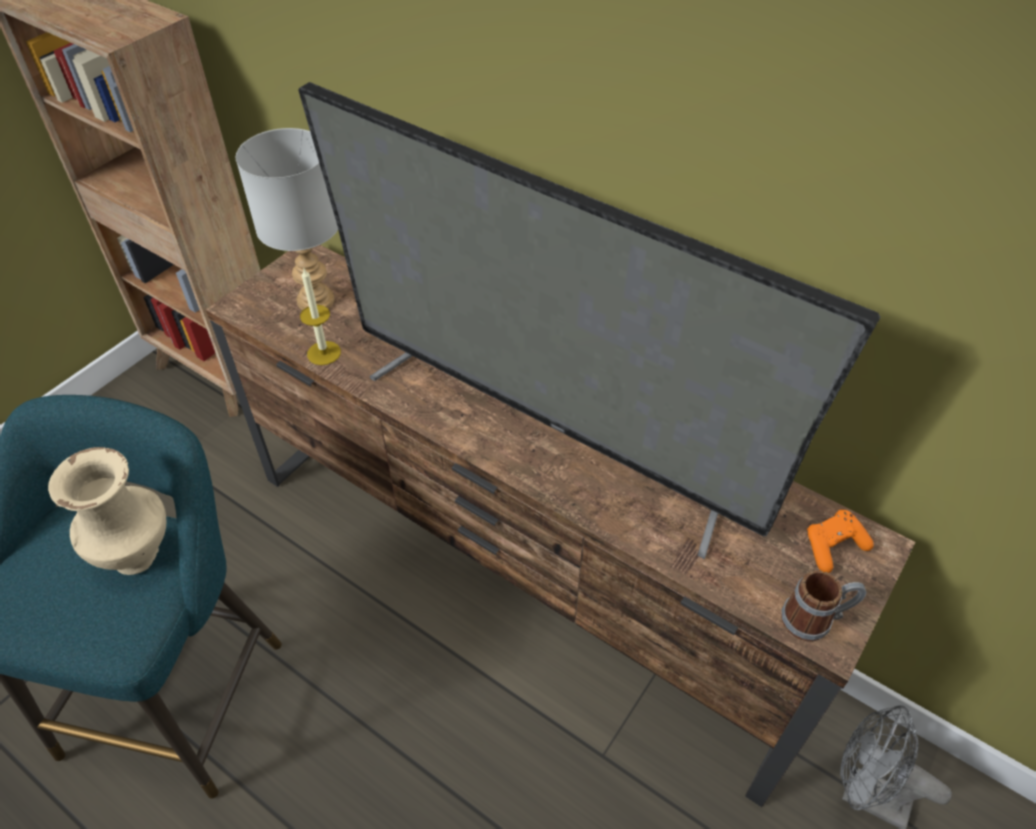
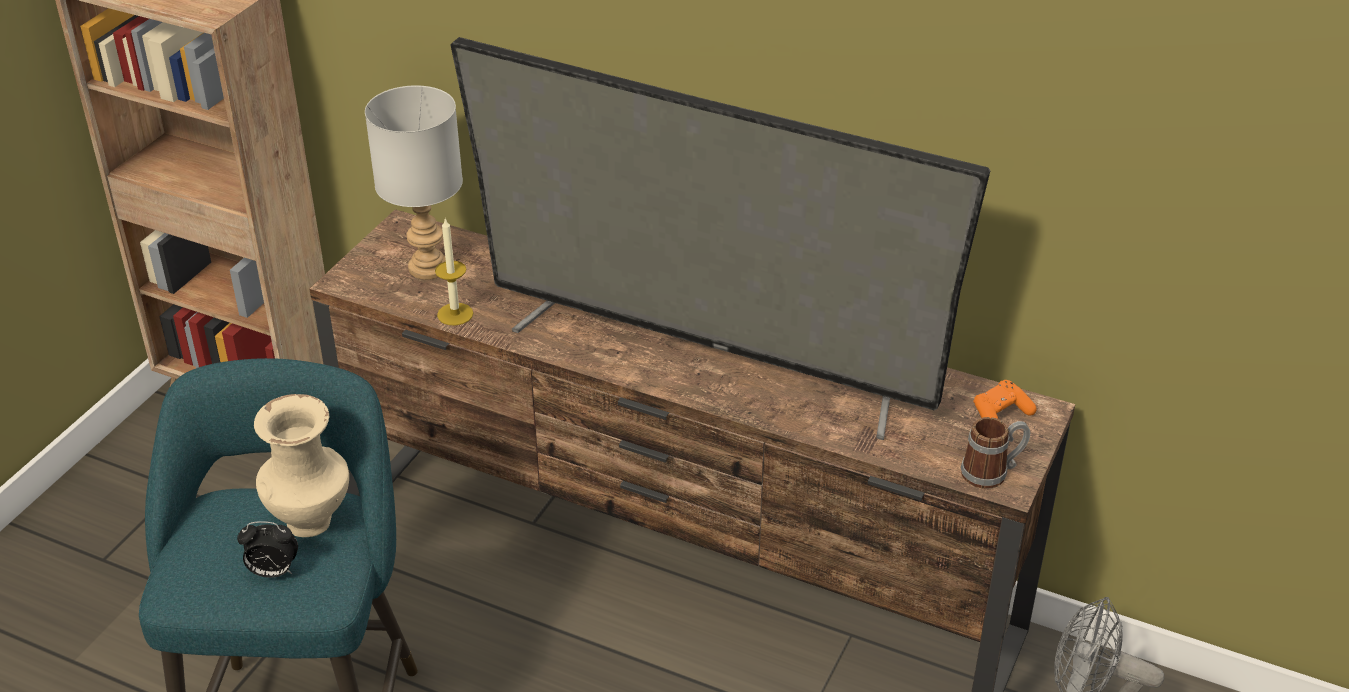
camera: 10 degrees left, 10 degrees down
(82, 611) = (272, 572): none -> alarm clock

